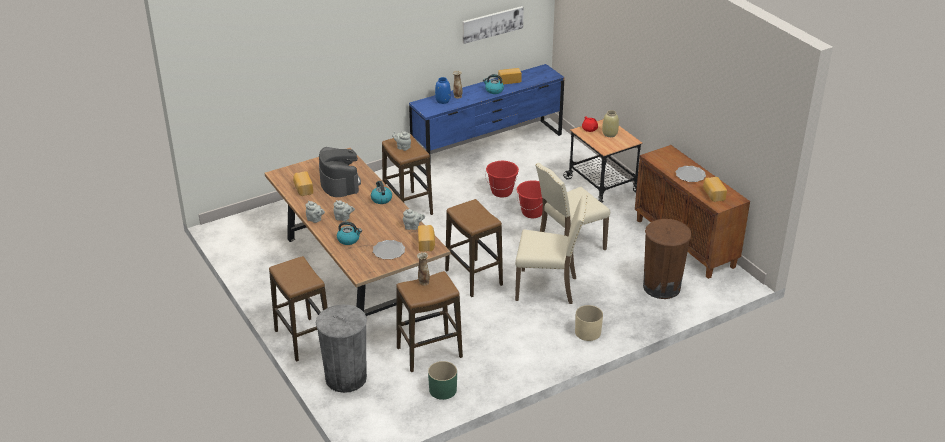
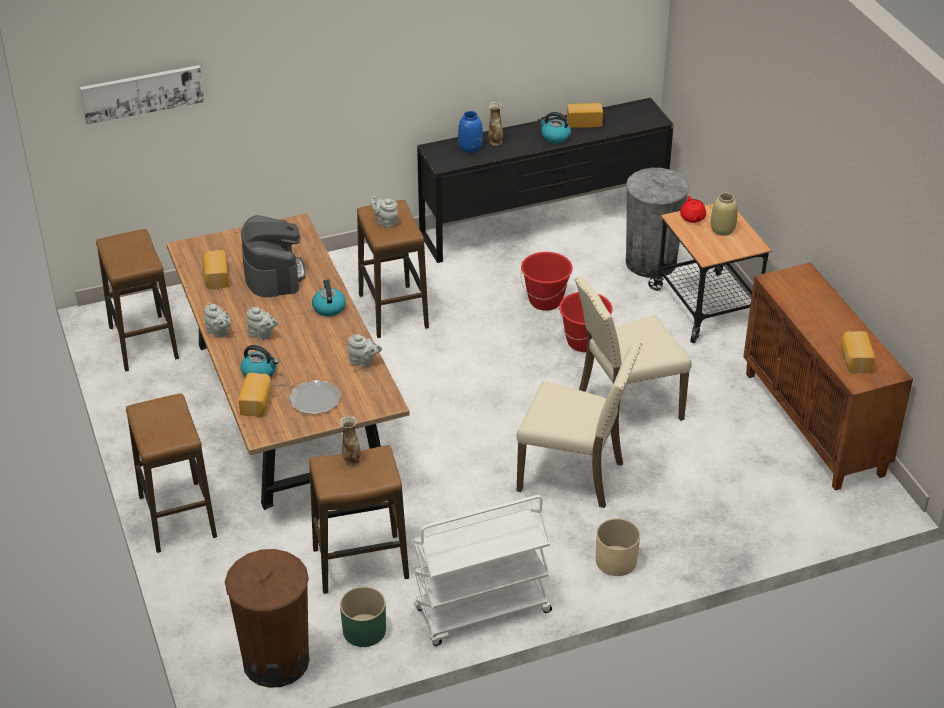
camera: 10 degrees right, 5 degrees up
(346, 378) = (223, 590): grey trash can -> grey trash can (651, 262)
(426, 243) = (376, 393): bread -> bread (257, 403)
(474, 278) = (462, 444): stool -> stool (144, 343)
(487, 148) = (543, 222): blue dresser -> black dresser
(492, 24) = (561, 31): picture -> picture (142, 93)
(513, 370) = (482, 612): none -> white cart
(661, 287) = (755, 496): brown trash can -> brown trash can (276, 661)
(690, 175) = (826, 321): plate -> none

